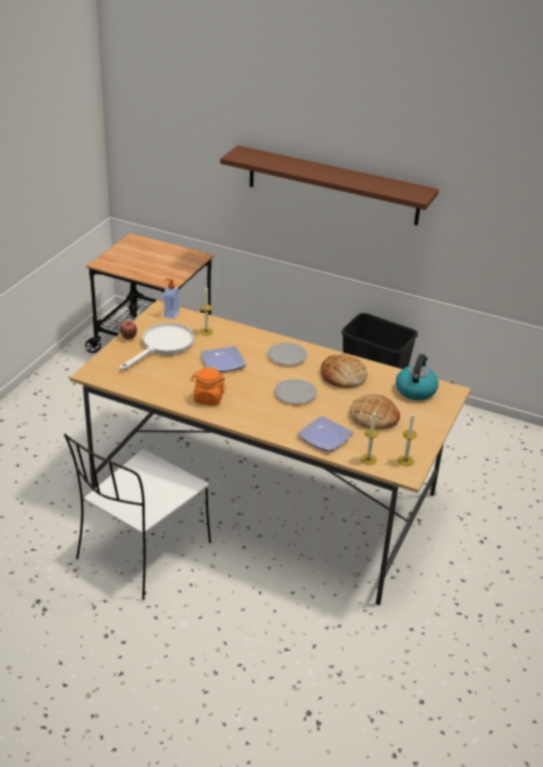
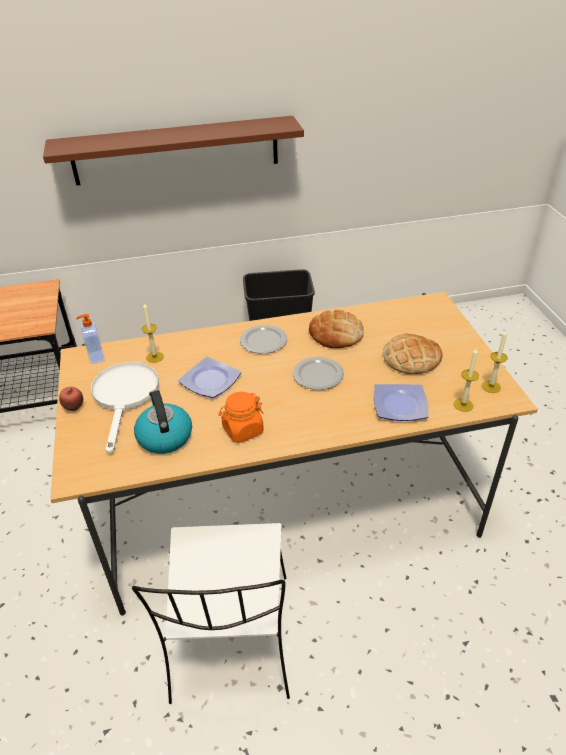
camera: 35 degrees left, 5 degrees up
(415, 390) = (409, 315): kettle -> kettle (164, 436)

